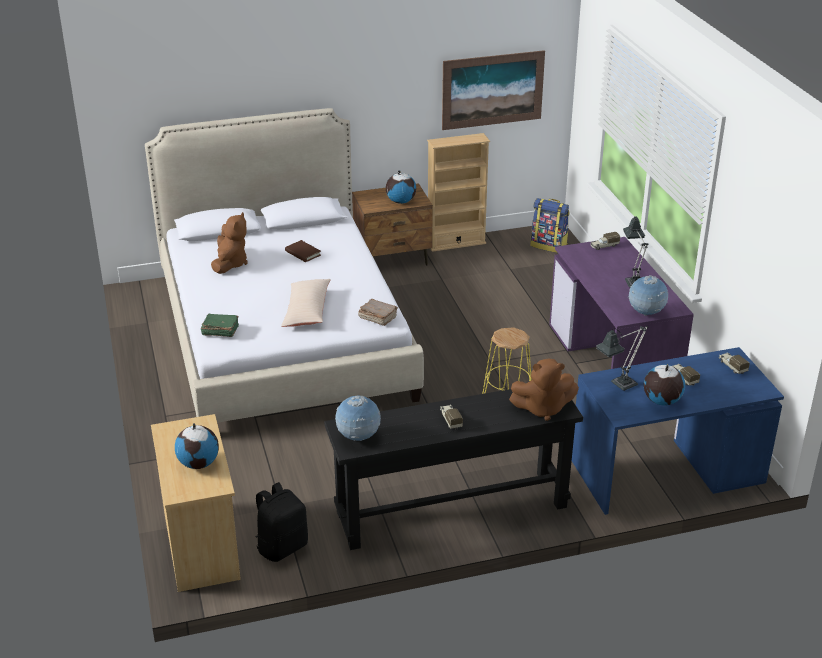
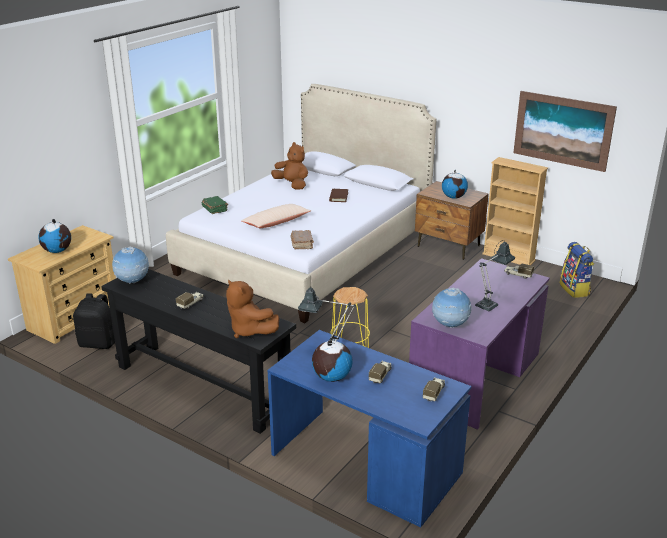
camera: 50 degrees right, 5 degrees down
(230, 264) = (292, 185): brown plush toy -> brown plush toy turned 105 degrees counterclockwise

